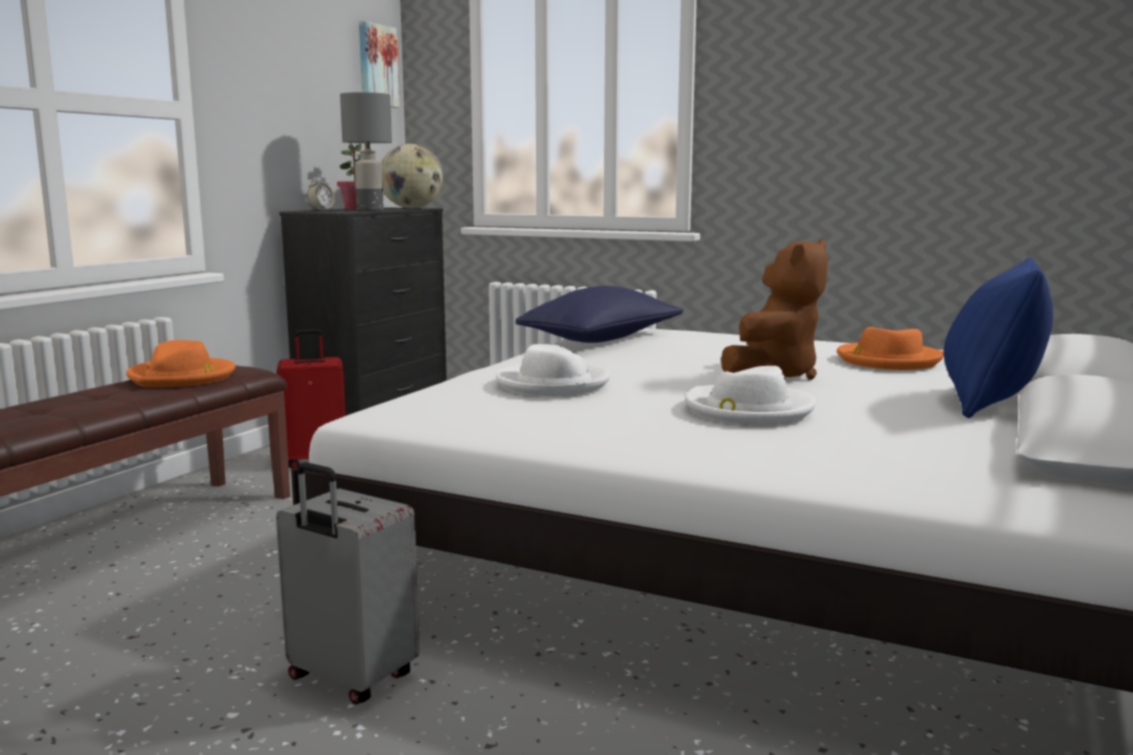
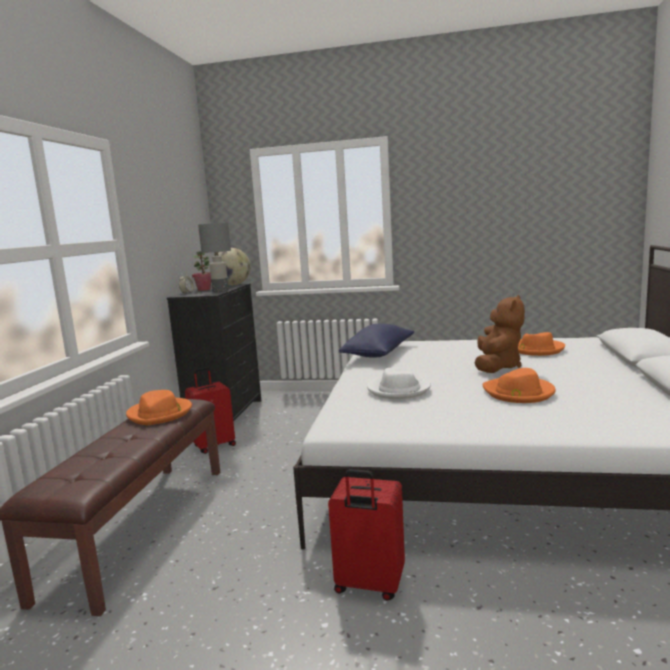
camera: 15 degrees left, 0 degrees up
(349, 679) = (369, 585): grey suitcase -> red suitcase
(376, 66) = (198, 201): picture -> none
(748, 410) = (518, 393): white hat -> orange hat
(990, 403) = (615, 370): blue pillow -> none

